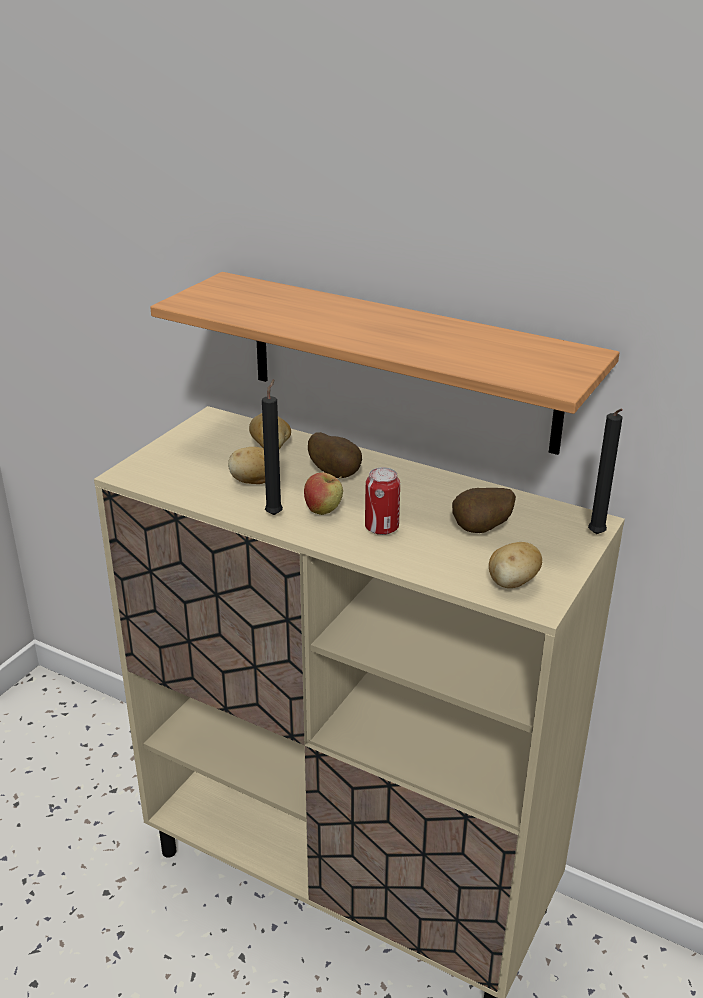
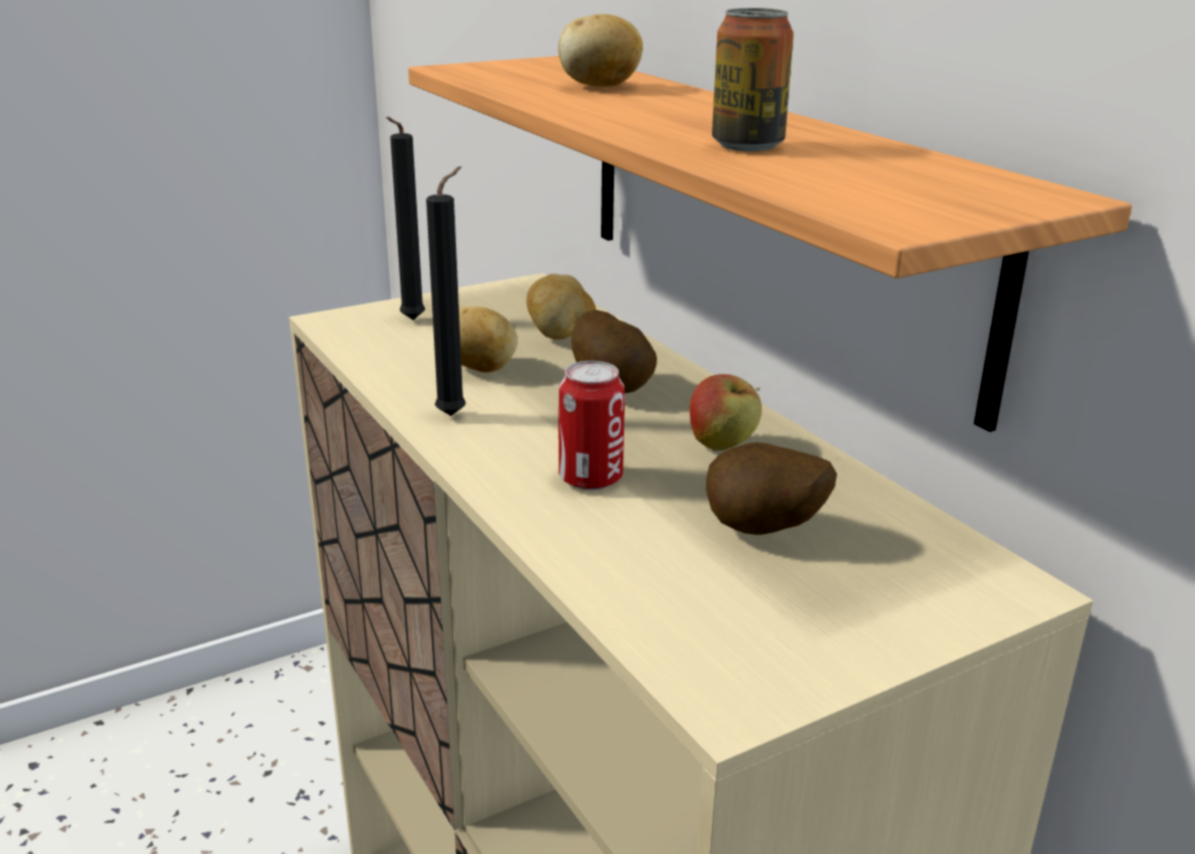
camera: 30 degrees right, 5 degrees down
(323, 511) = (529, 430): apple -> apple (722, 447)
(436, 345) = (747, 145): none -> can
(512, 583) = (721, 641): potato -> potato (600, 86)
(597, 536) = (995, 612): black candle -> black candle (410, 321)

